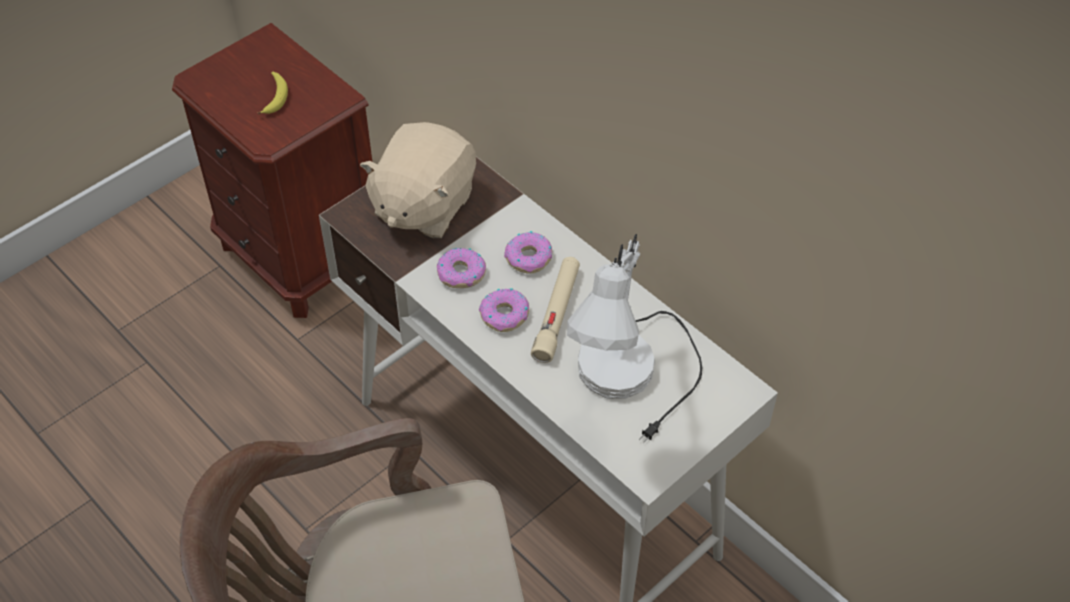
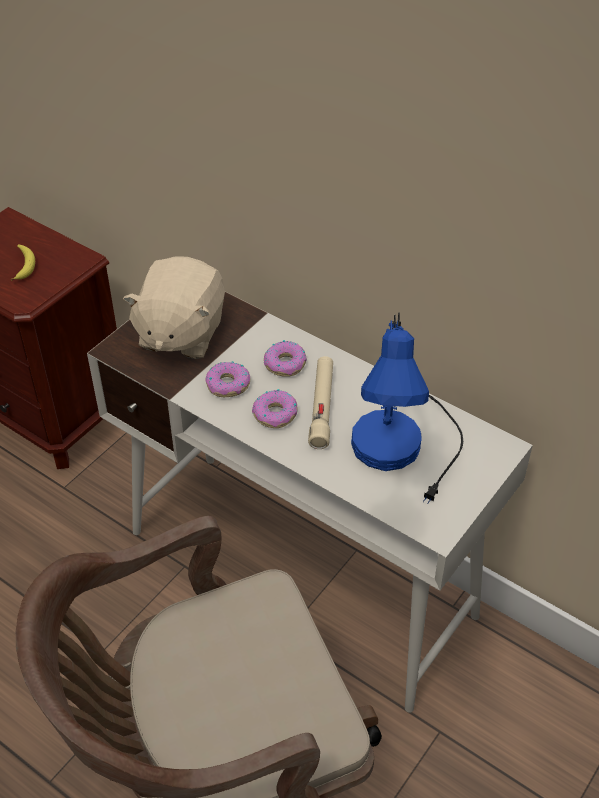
camera: 10 degrees left, 5 degrees down
(633, 386) = (405, 457): white table lamp -> blue table lamp

